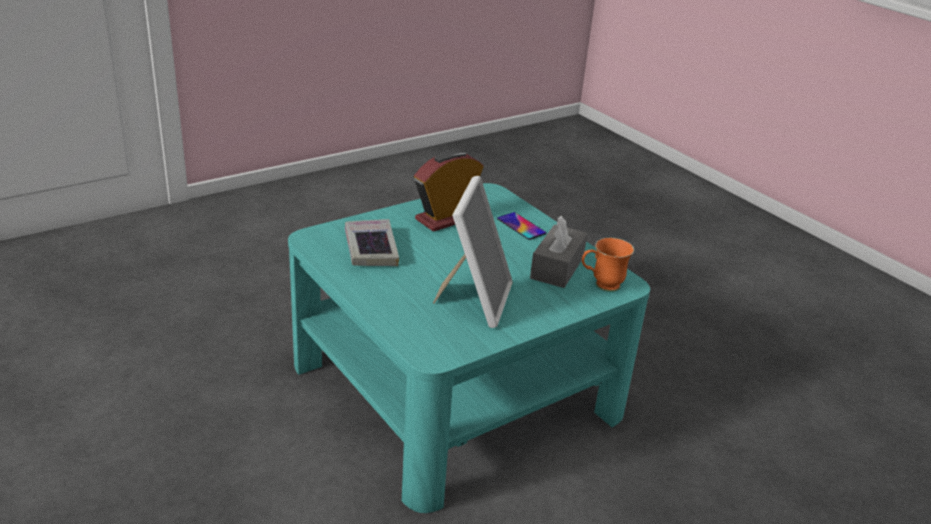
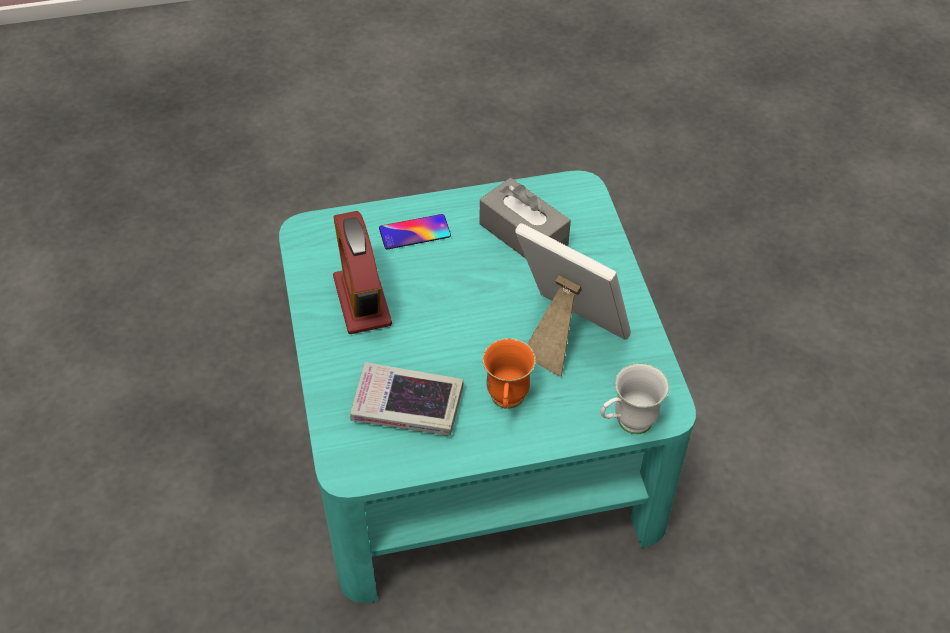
camera: 65 degrees left, 20 degrees up
(407, 339) = (627, 424): none -> white mug
(601, 286) = (574, 211): orange mug -> orange mug (506, 403)

